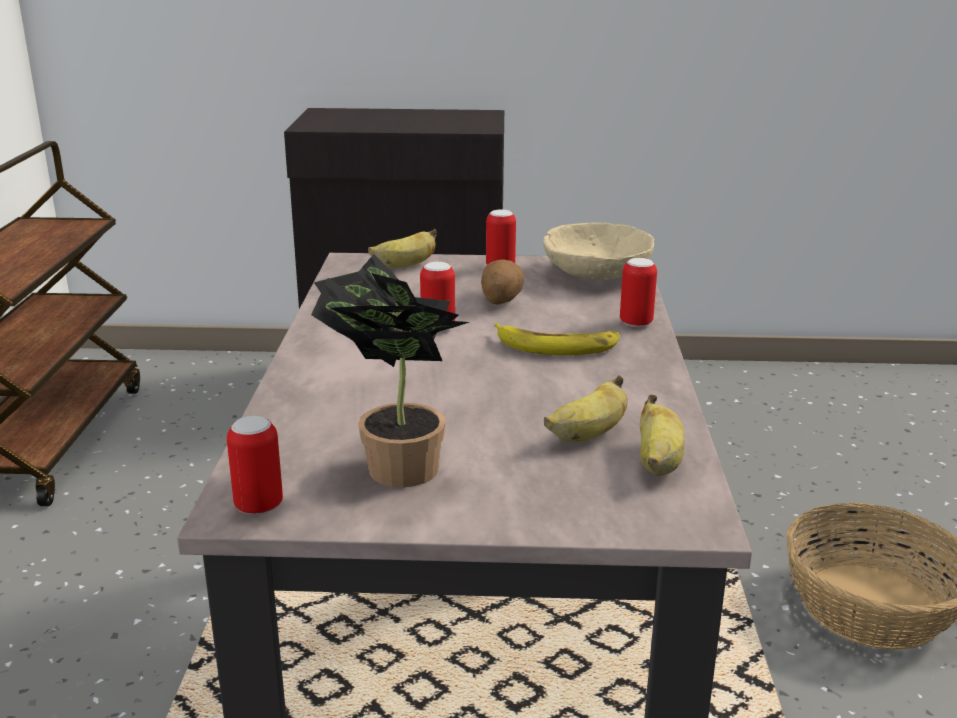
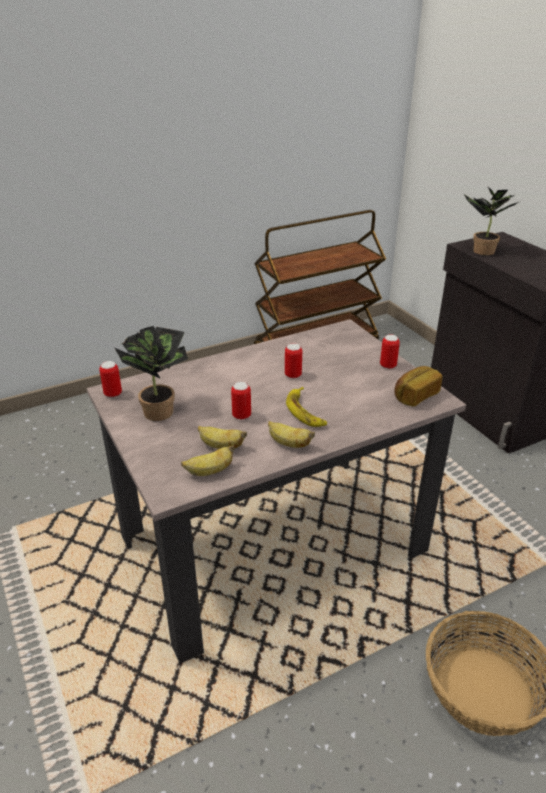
camera: 60 degrees right, 10 degrees up
(341, 126) = (480, 251): none -> potted plant
(405, 266) = (356, 342): banana -> banana (288, 443)
(500, 300) = (343, 380): potato -> none
(596, 274) = (415, 395): beige bowl -> bread
(636, 323) = (359, 426): can -> can (241, 416)

